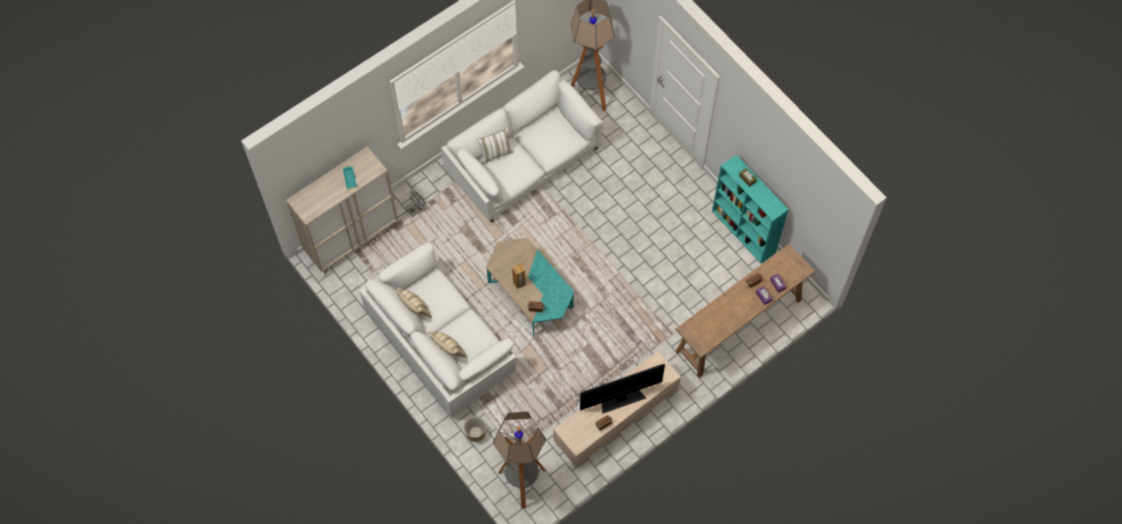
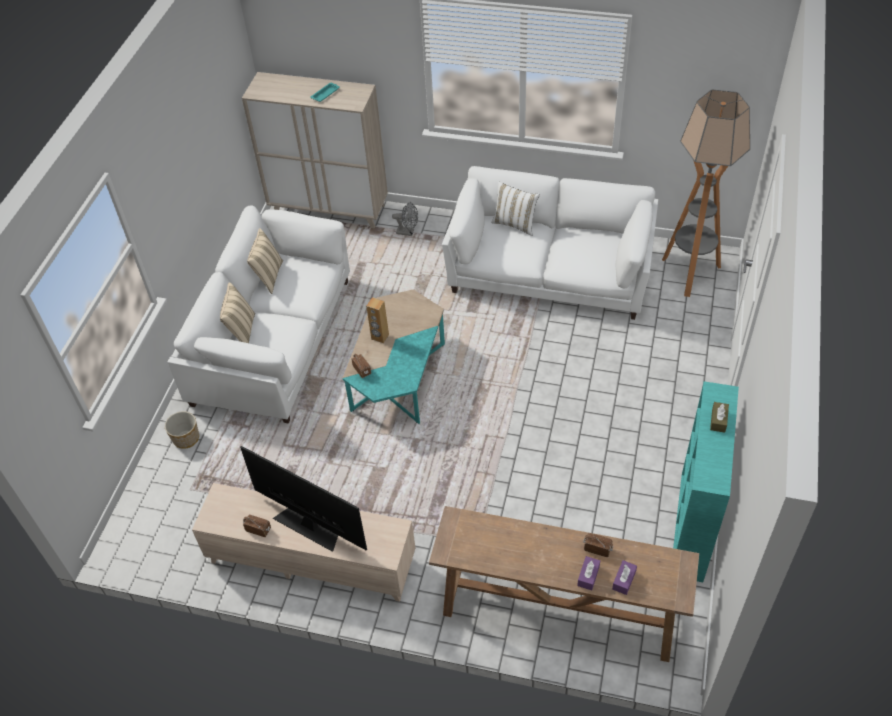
camera: 55 degrees right, 15 degrees down
(522, 482) = (153, 521): floor lamp -> none

